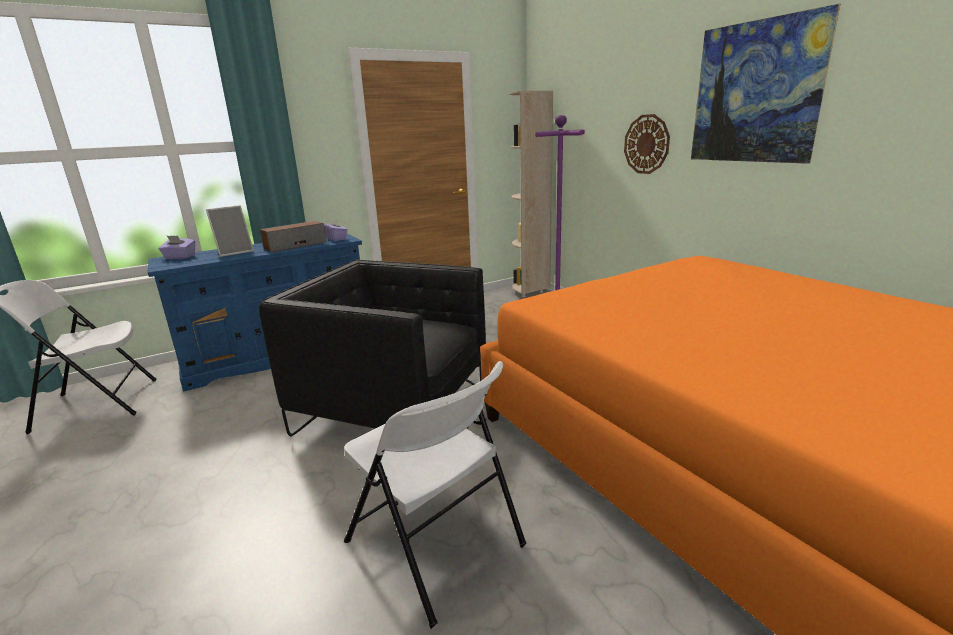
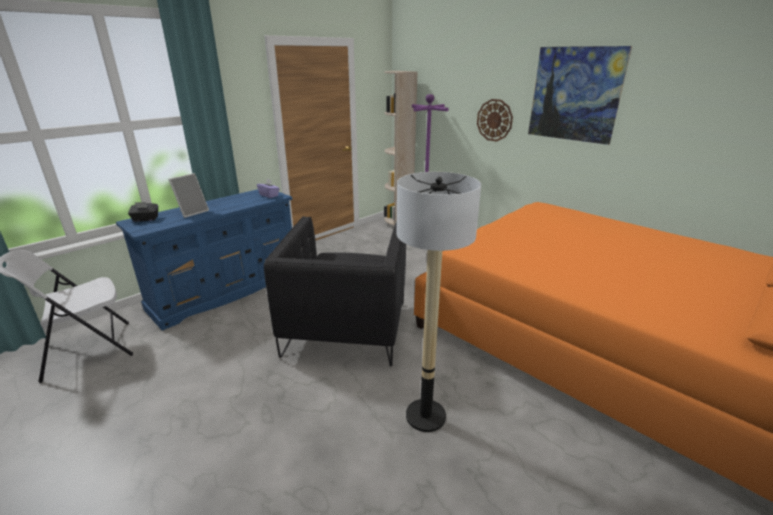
camera: 15 degrees left, 5 degrees up
(179, 257) = (145, 219): purple tissue box -> black tissue box
(295, 245) = (240, 203): speaker -> none
(393, 411) = (346, 328): black armchair -> black armchair turned 90 degrees counterclockwise
(433, 544) = (425, 416): white chair -> floor lamp

